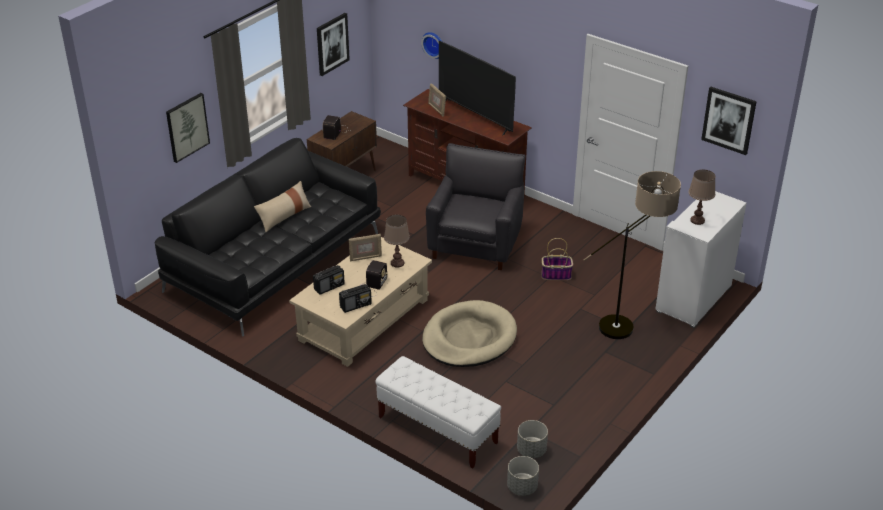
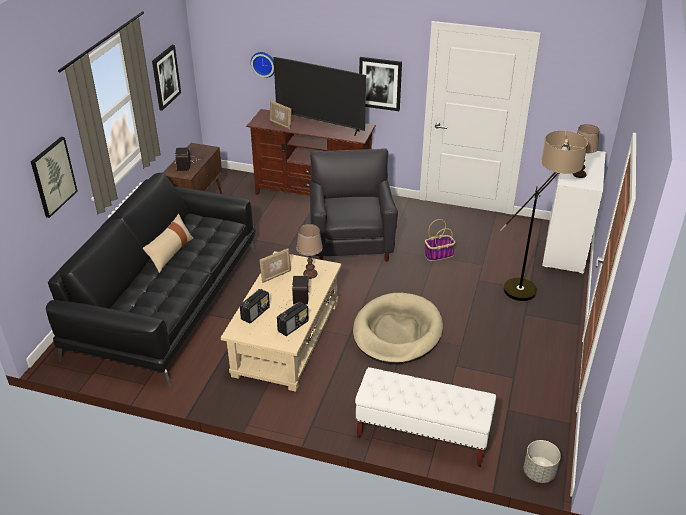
camera: 20 degrees left, 0 degrees up
(531, 450) = (523, 430): grey planter -> none
(729, 120) = (583, 78): picture -> picture (380, 83)

